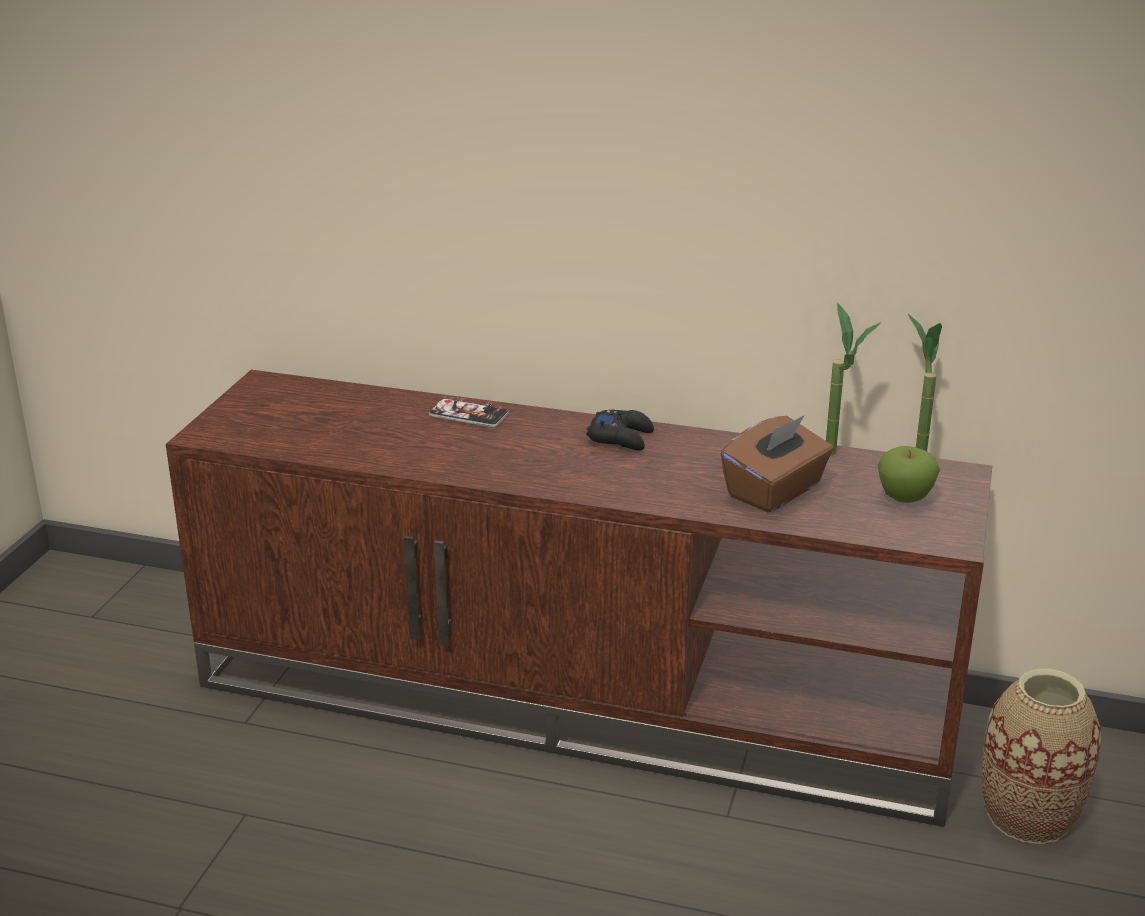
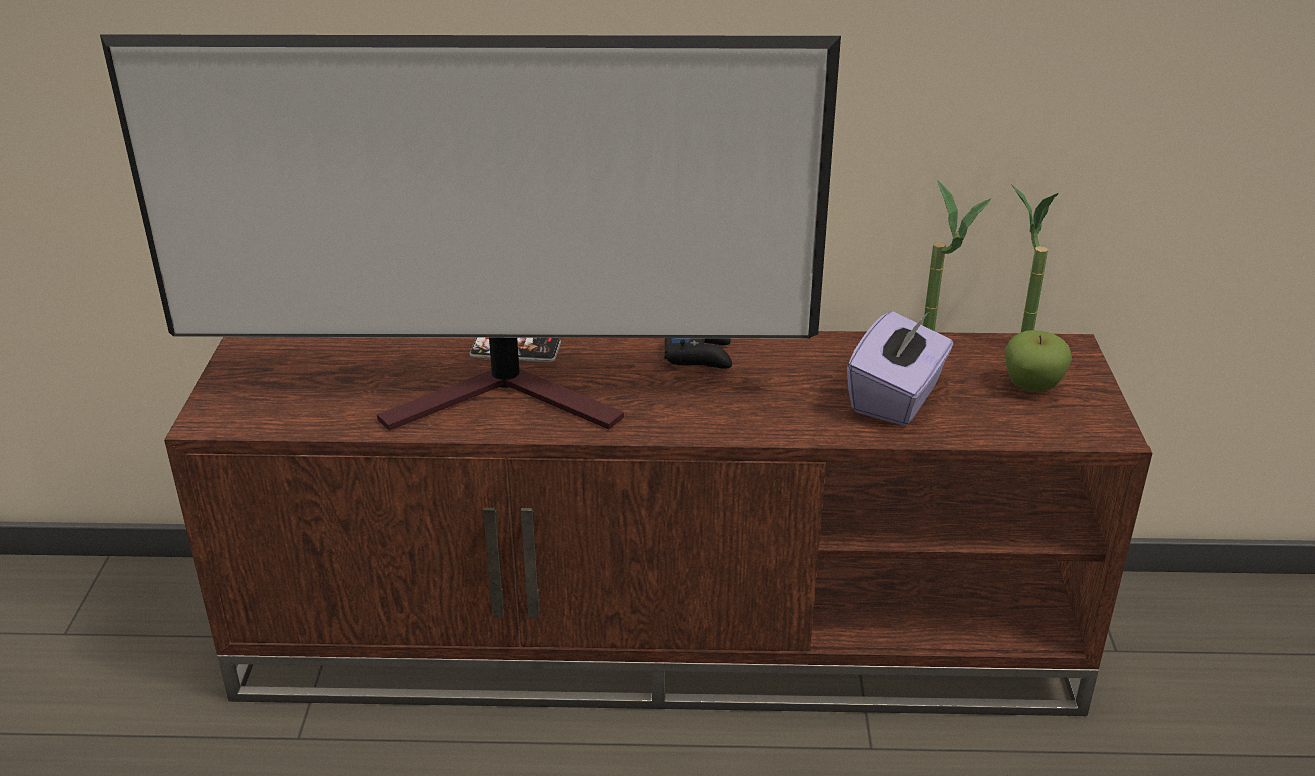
camera: 15 degrees left, 5 degrees up
(446, 450) = (511, 398): none -> television
(775, 491) = (897, 398): brown tissue box -> purple tissue box
(1028, 816) = (1160, 687): vase -> none

